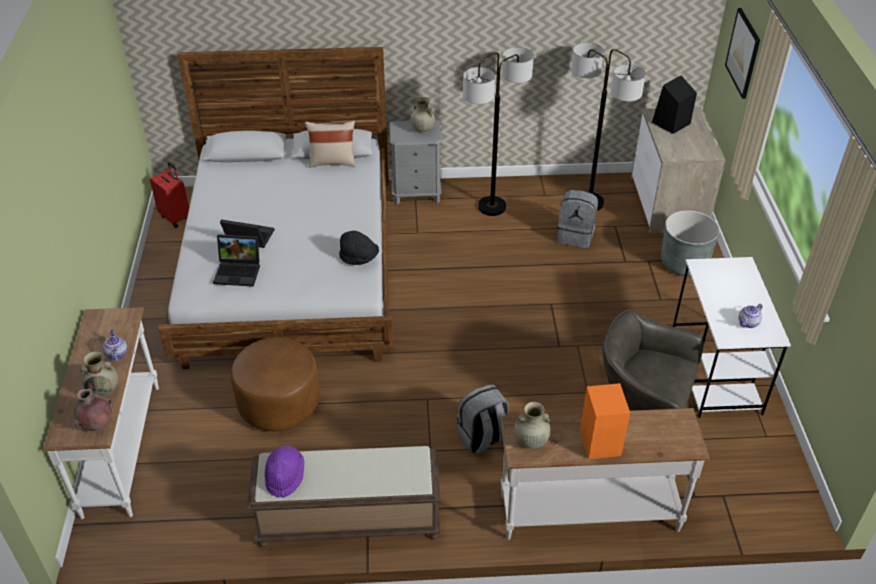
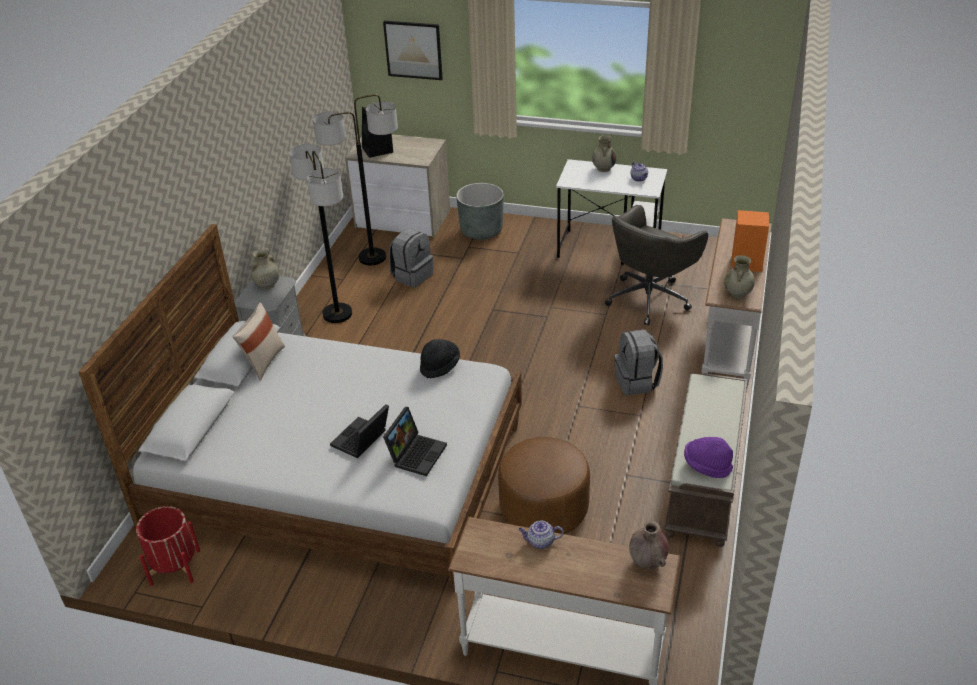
camera: 70 degrees left, 5 degrees down
(104, 390) = (595, 555): beige vase -> beige vase (603, 168)
(176, 218) = (175, 567): red suitcase -> red planter

